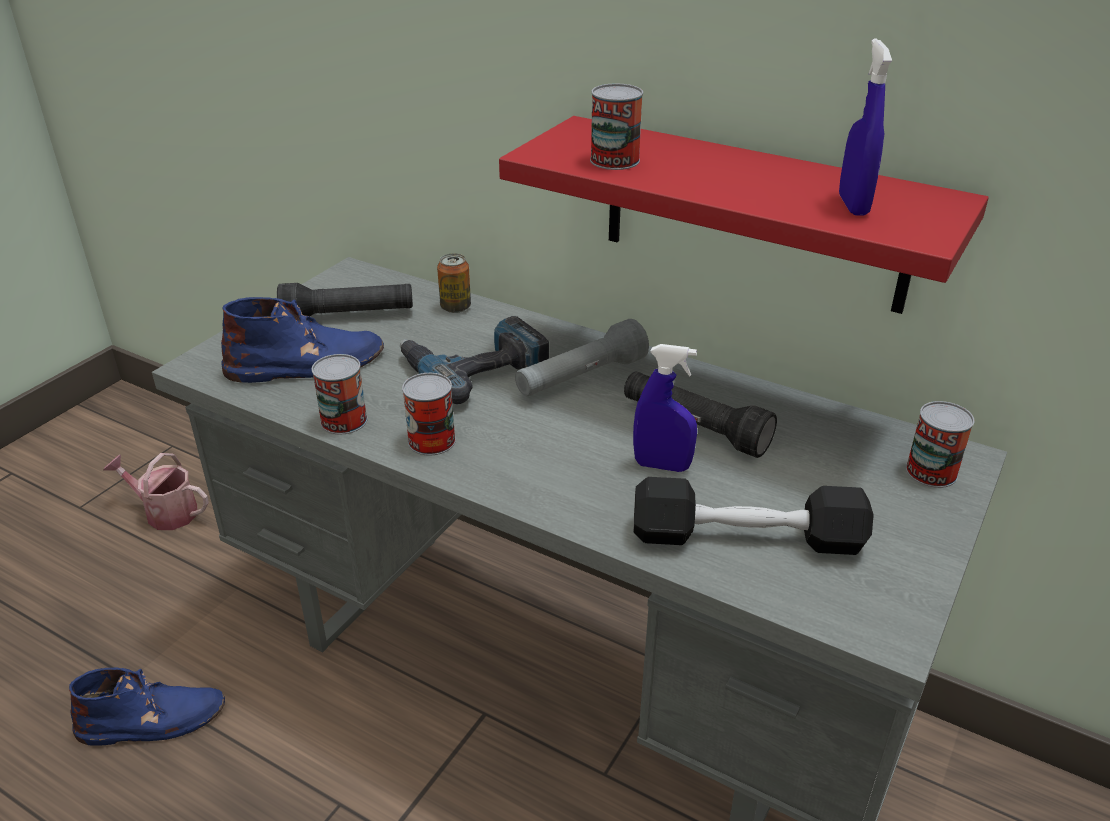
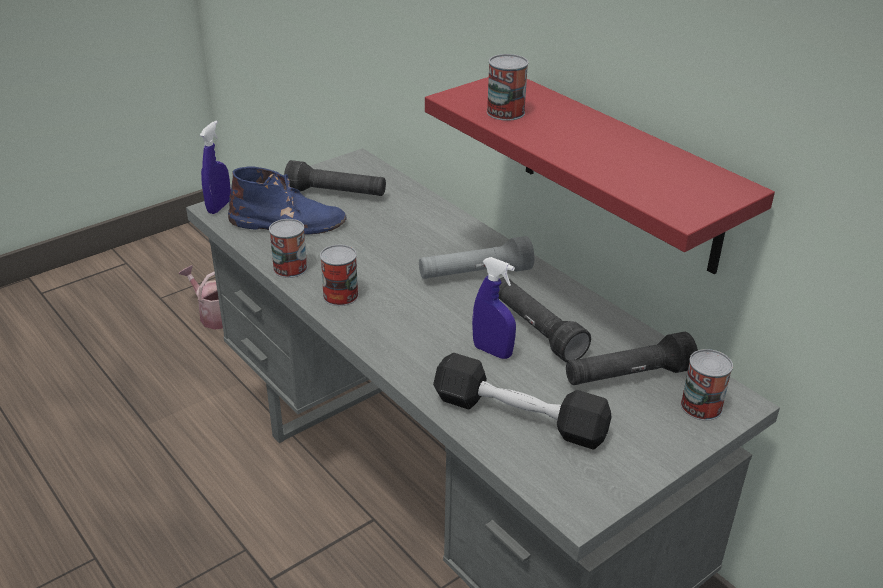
camera: 20 degrees right, 0 degrees up
(153, 720) = (149, 457): blue boot -> none
(455, 307) = (416, 202): can -> none
(474, 366) = (403, 249): power drill -> none
(832, 457) = (628, 376): none -> black flashlight
(853, 205) = (653, 179): blue spray bottle -> blue spray bottle (219, 207)

